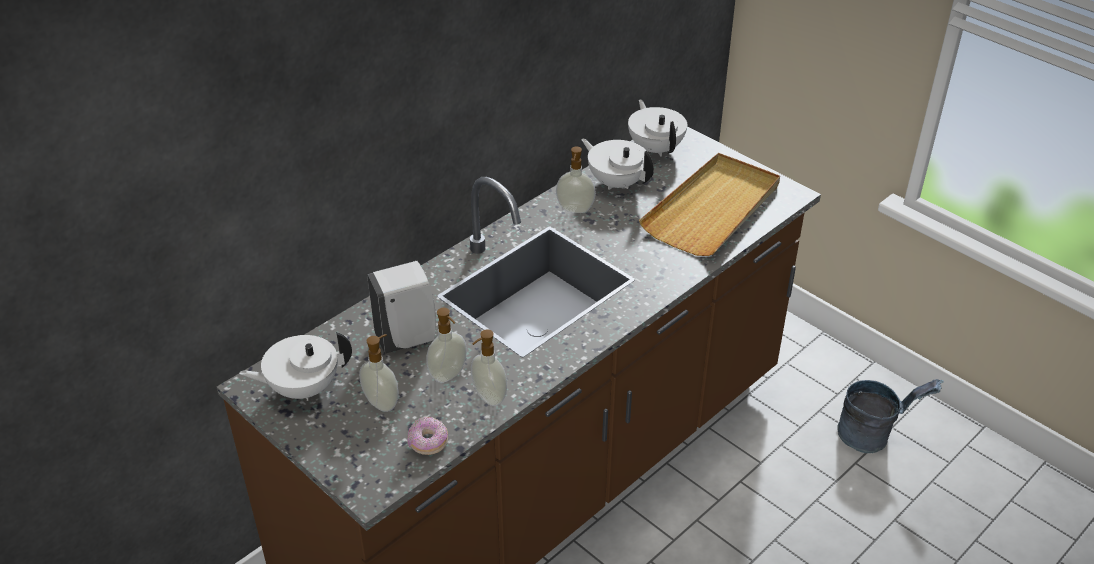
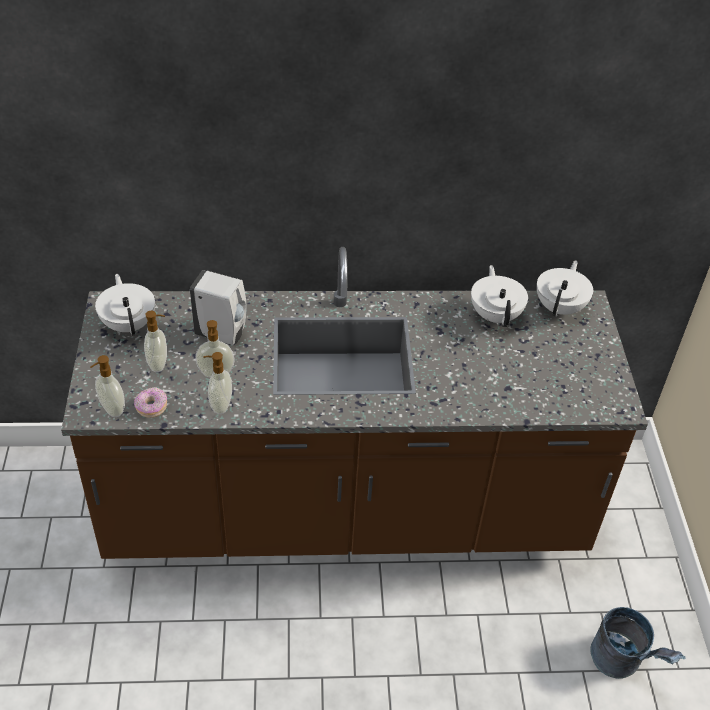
camera: 40 degrees right, 5 degrees up
(303, 388) = (129, 324): white teapot -> white teapot turned 45 degrees clockwise
(575, 210) = (439, 316): soap dispenser -> soap dispenser (111, 409)
(713, 209) = (542, 380): beige tray -> none

